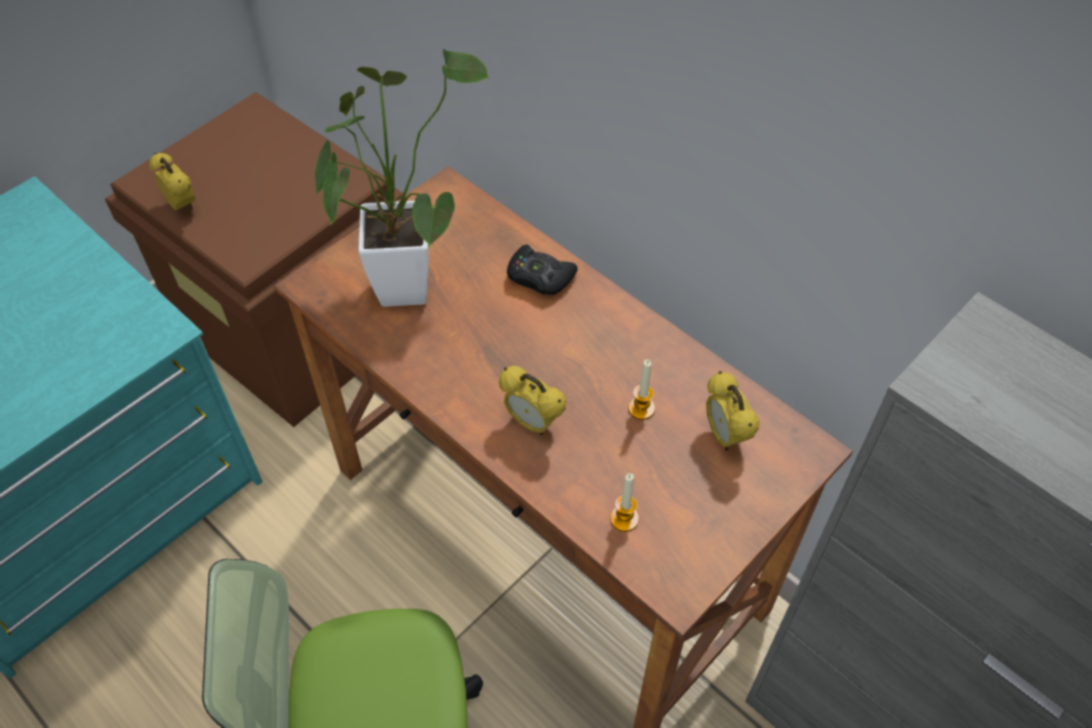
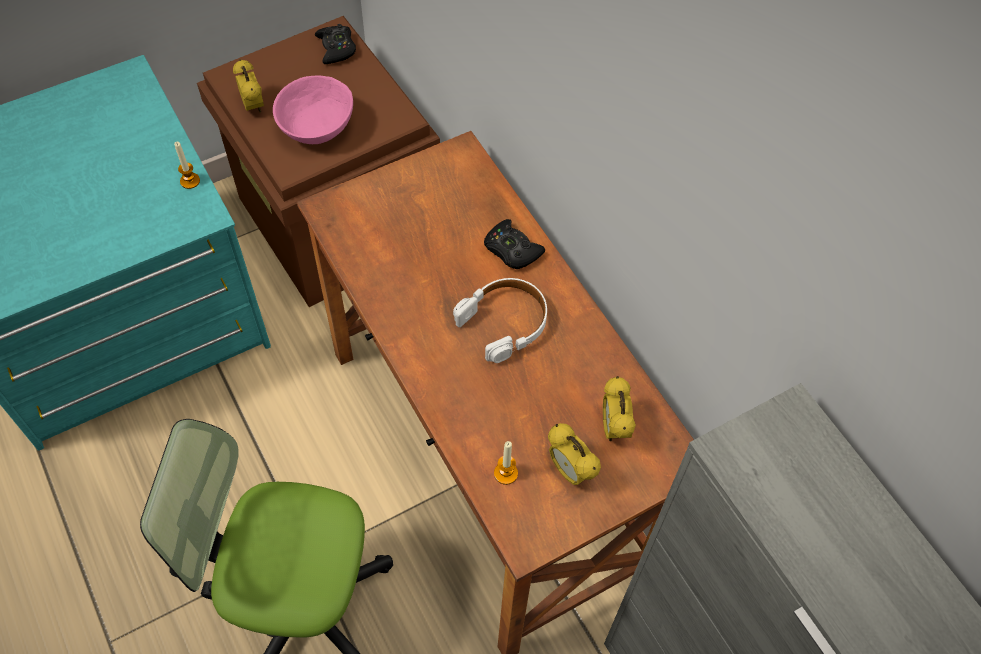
camera: 15 degrees right, 5 degrees up
(259, 126) = (336, 48): none -> black game controller
(263, 210) = (317, 126): none -> pink bowl
(405, 278) = (402, 223): potted plant -> none
(532, 423) = (461, 374): alarm clock -> alarm clock (570, 471)
(560, 355) = (504, 322): none -> white headphones
(641, 408) = (553, 386): candle -> candle (190, 181)

